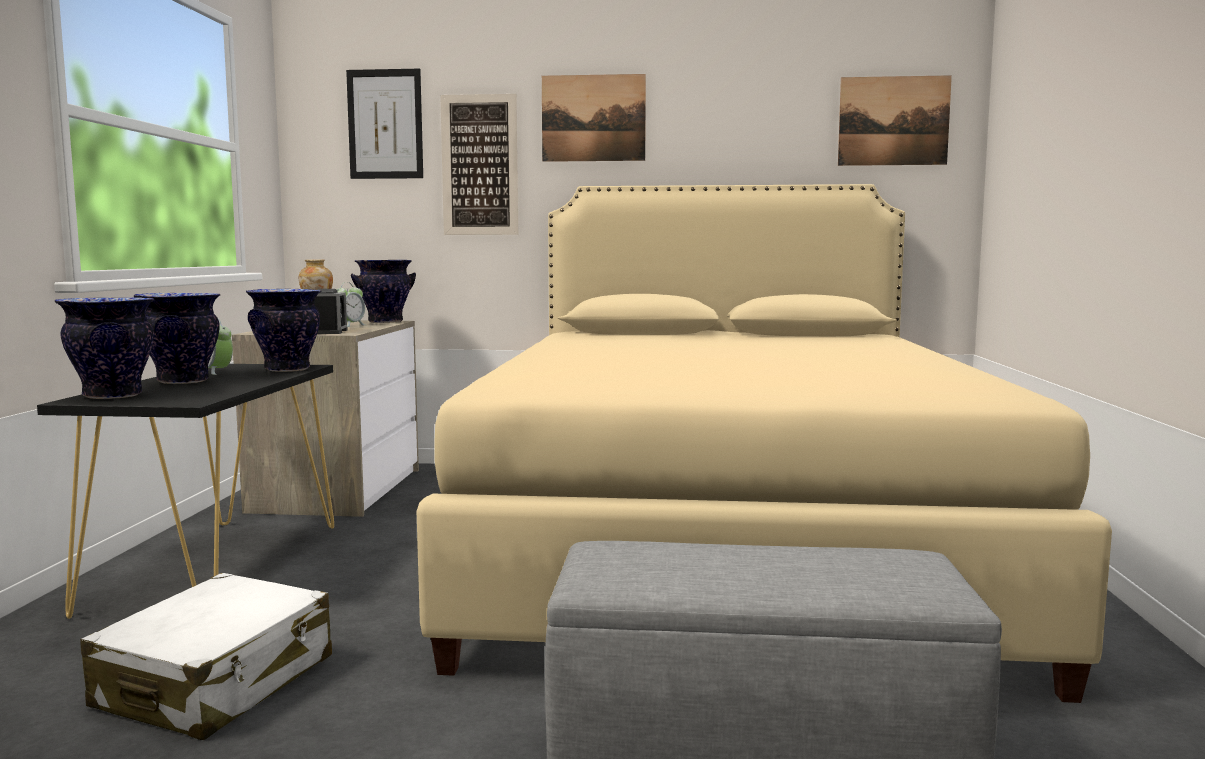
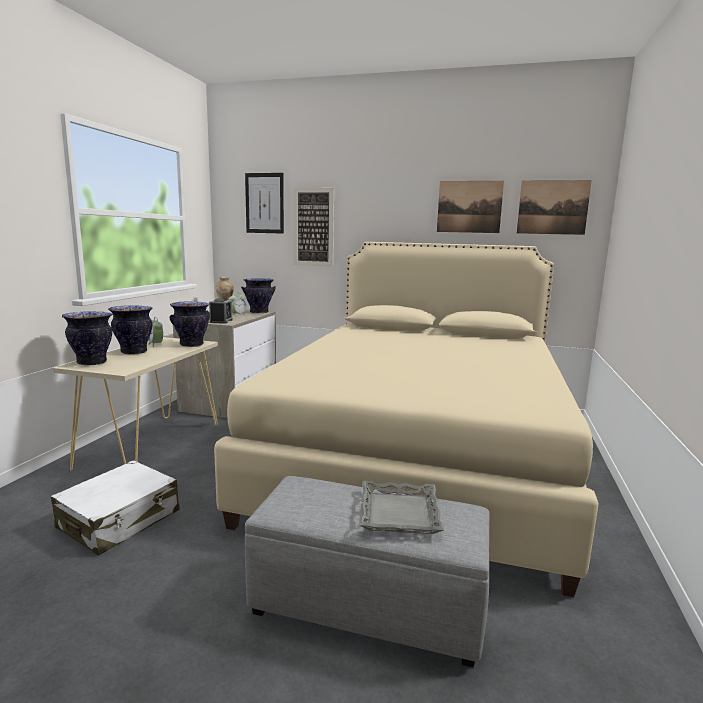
camera: 10 degrees right, 5 degrees up
(219, 566) = (152, 445): black console table -> beige console table
(593, 118) = (375, 202): picture -> picture (469, 207)
(811, 567) = (398, 513): none -> grey tray

